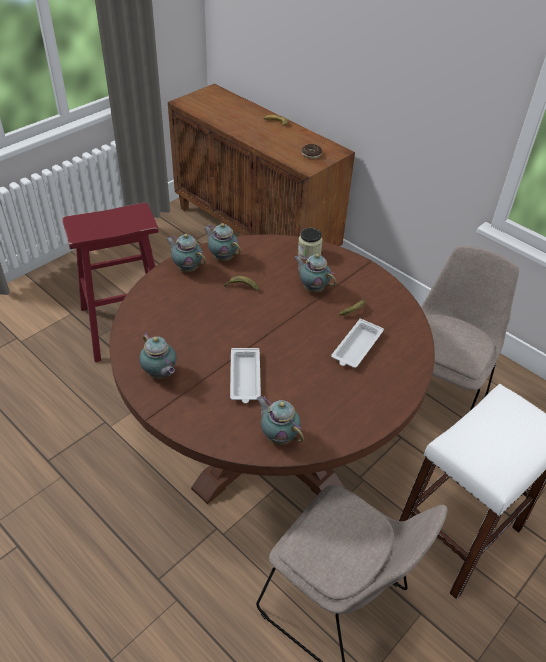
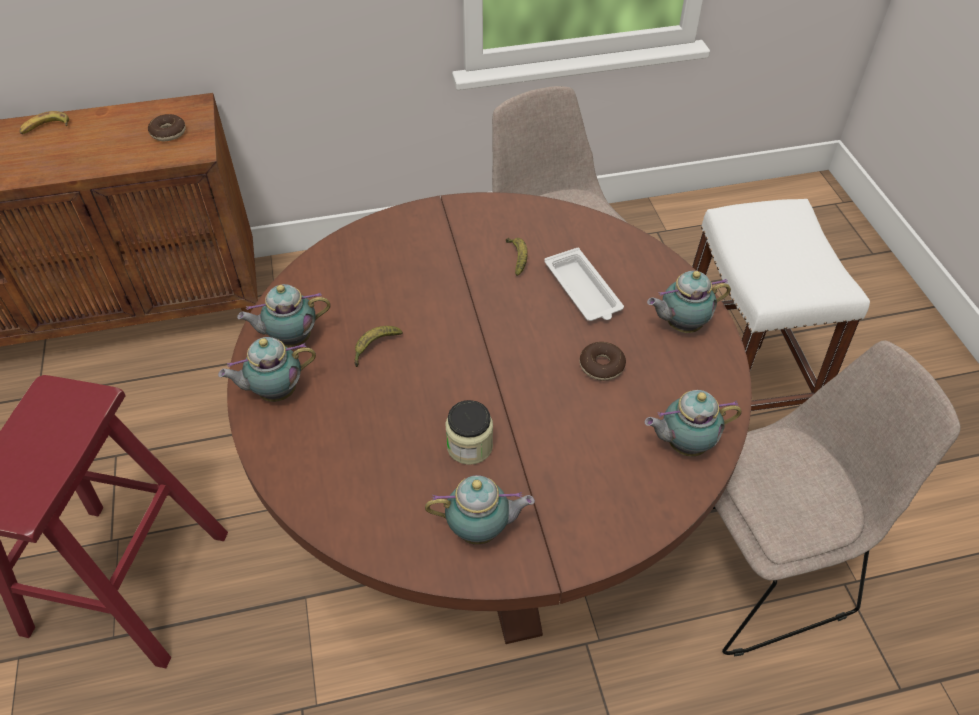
camera: 55 degrees left, 5 degrees up
(245, 378) = (559, 431): white tray -> none
(306, 378) = (601, 366): none -> donut
(309, 254) = (372, 244): jar -> jar (469, 446)
(312, 288) = (442, 276): teapot -> teapot (680, 325)

